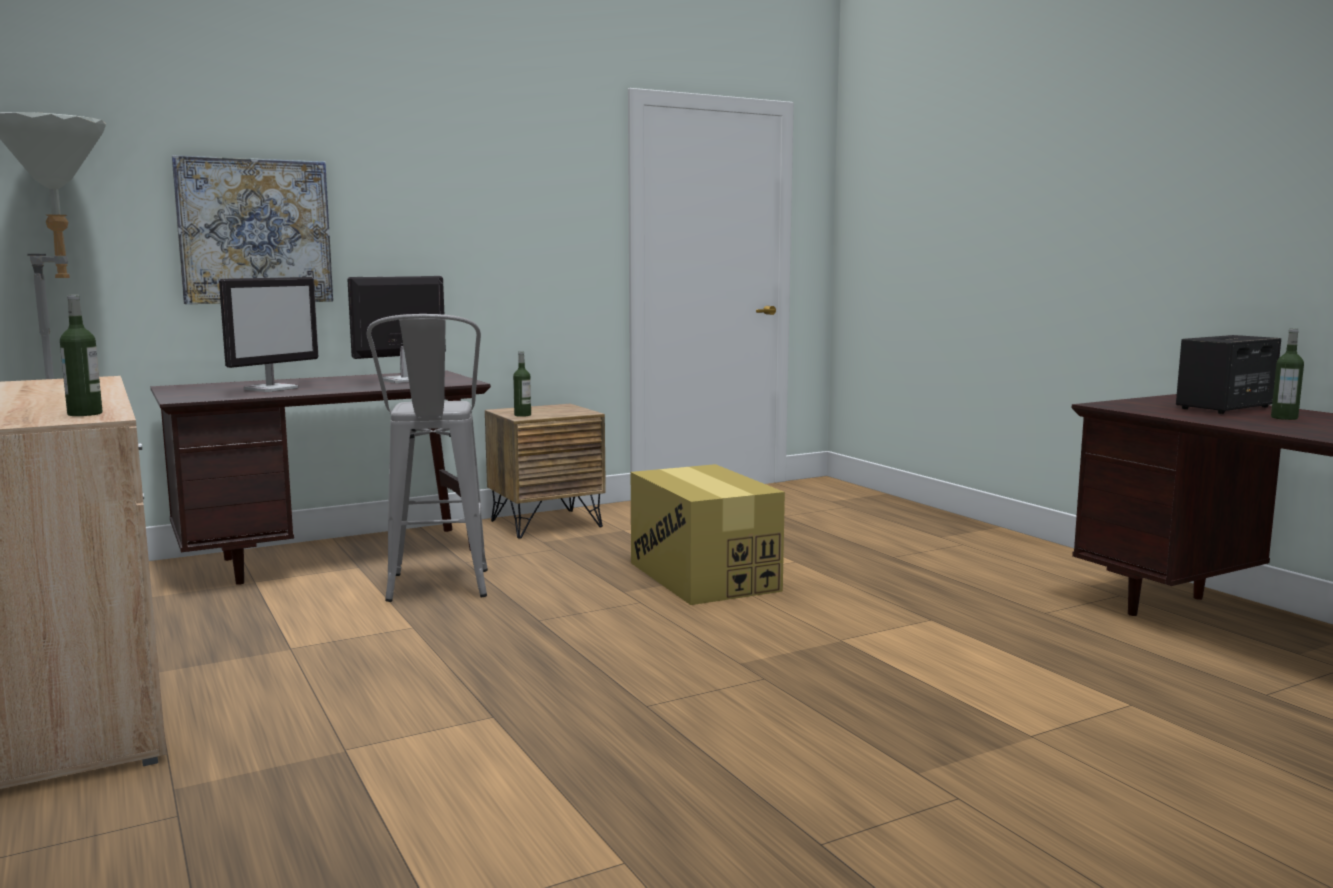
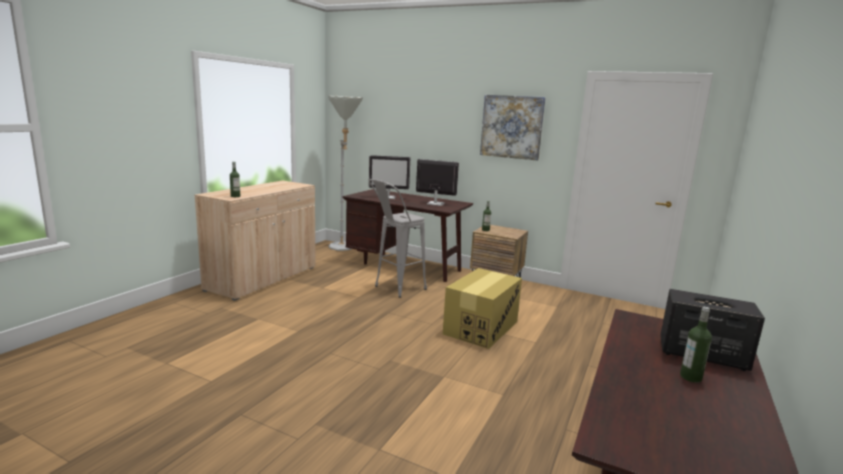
camera: 55 degrees right, 5 degrees up
(255, 231) = (410, 136): picture -> picture (512, 127)

